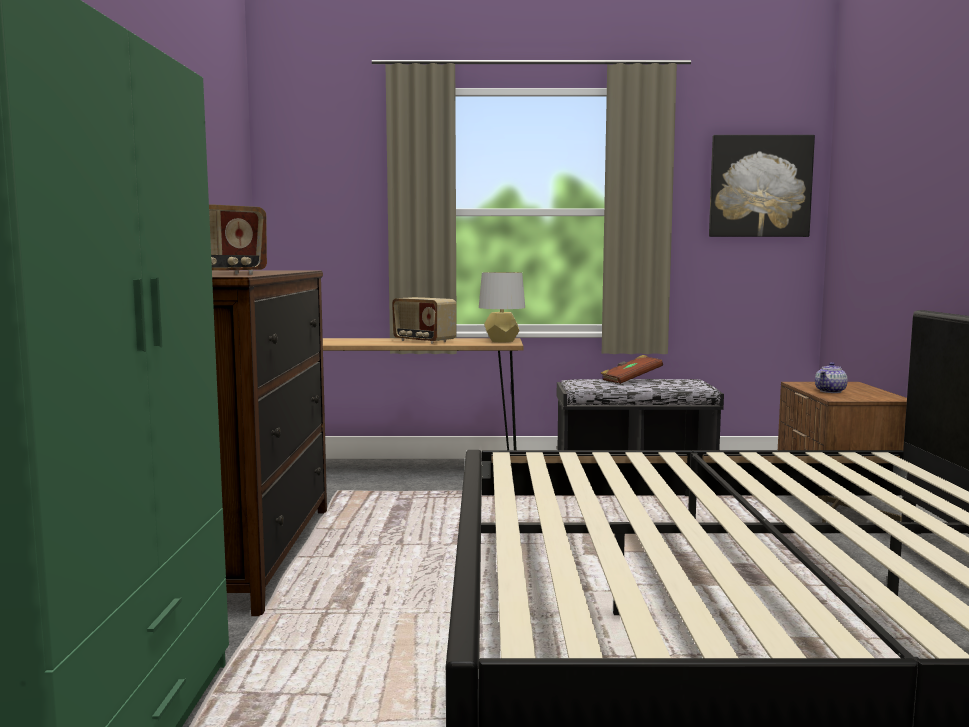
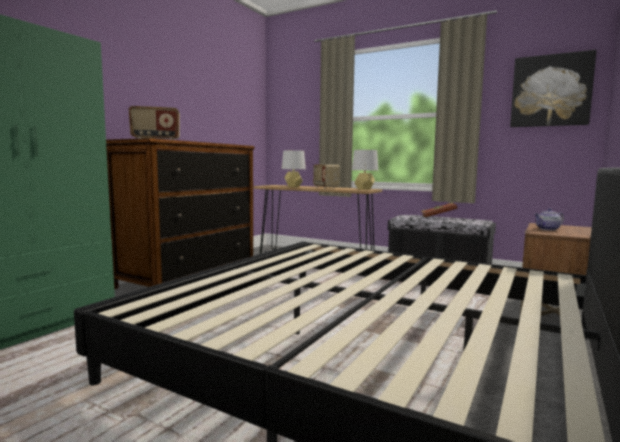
camera: 30 degrees right, 0 degrees up
(355, 341) = (293, 186): none -> grey table lamp

